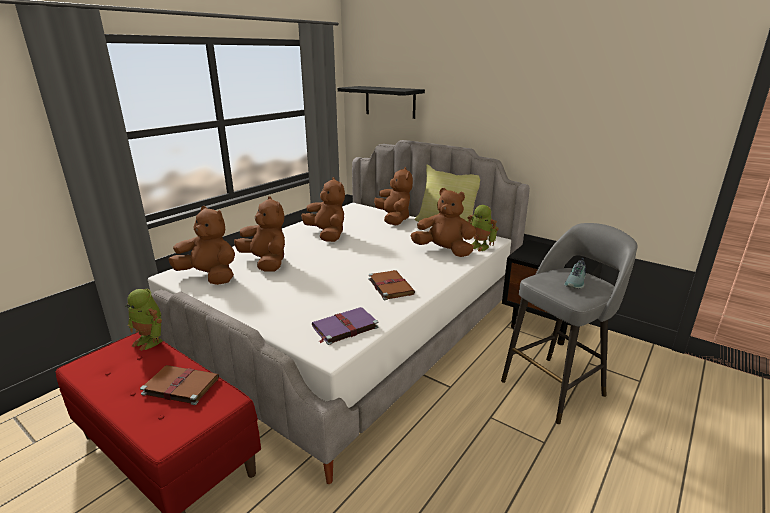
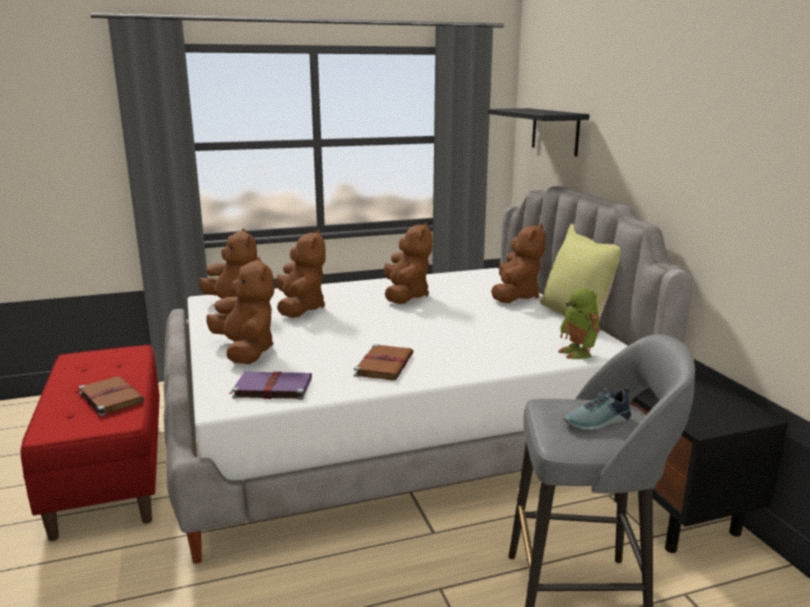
camera: 35 degrees right, 5 degrees down
(150, 340) = (141, 354): toy robot -> none
(444, 251) = (517, 346): brown plush toy -> brown plush toy (246, 351)

